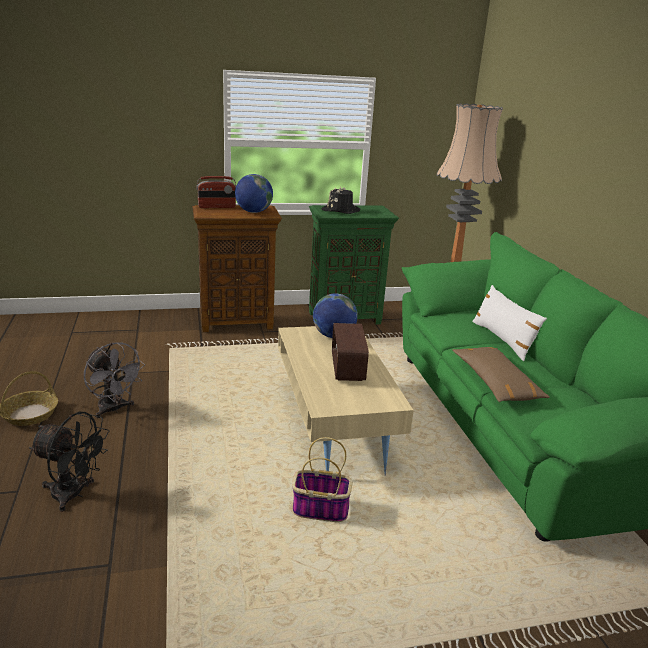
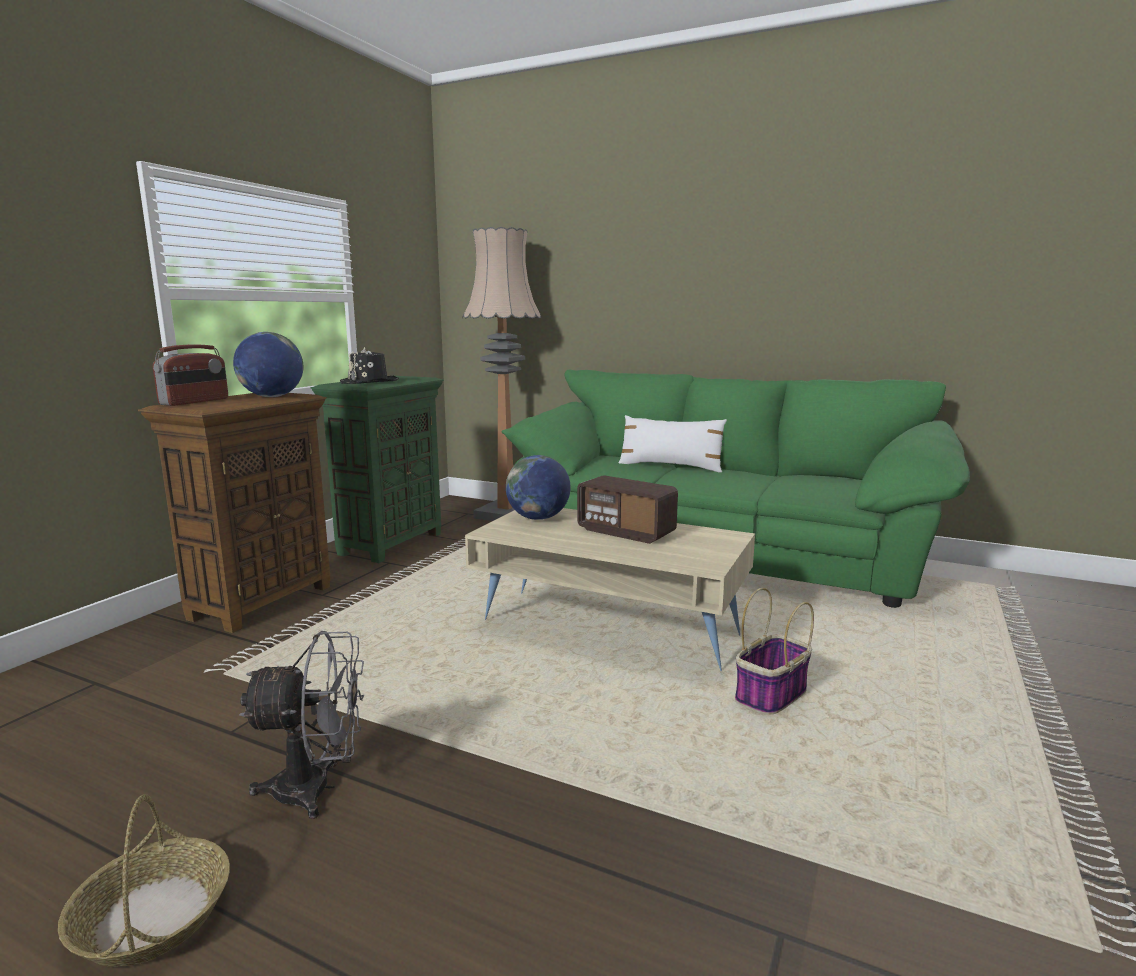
camera: 50 degrees left, 10 degrees down
(74, 495) = (536, 924): black fan -> none
(495, 383) = (748, 491): brown pillow -> none

